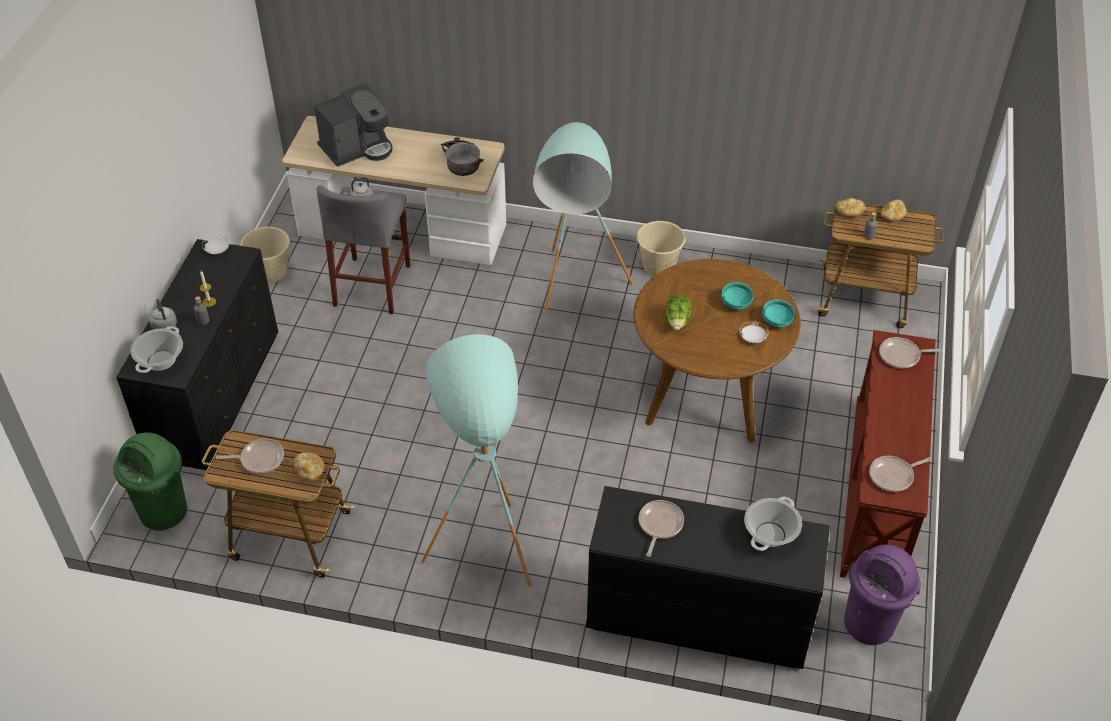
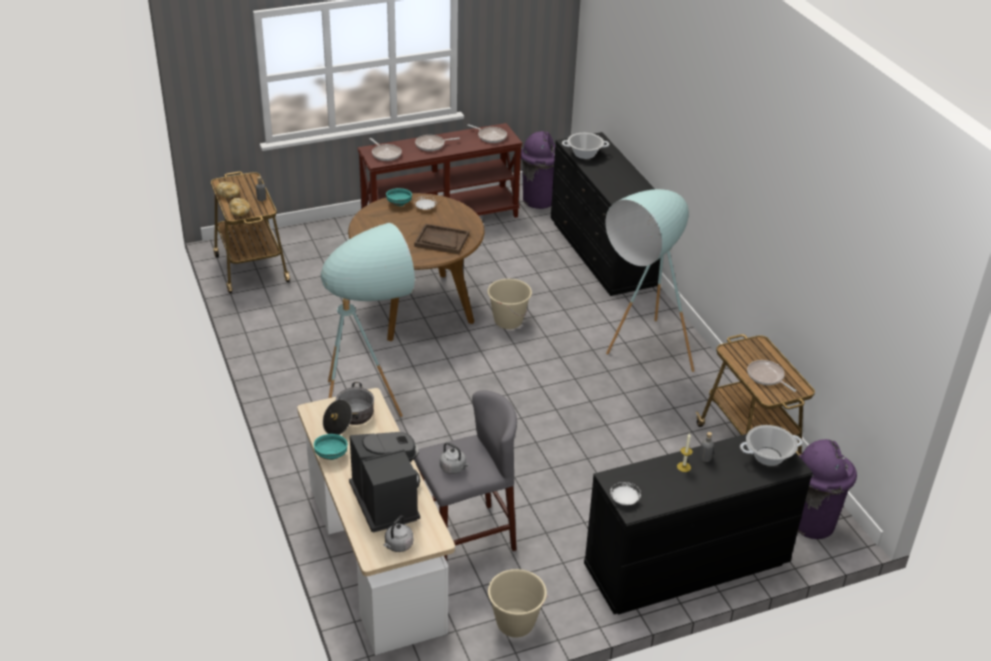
camera: 125 degrees left, 10 degrees down
(164, 324) = (735, 479): grey kettle -> grey kettle (398, 545)
(164, 512) = (812, 522): green trash can -> purple trash can
(310, 471) = (746, 347): bread -> none
(357, 148) = (386, 500): coffee machine -> coffee machine turned 45 degrees clockwise
(658, 266) = (295, 375): beige bucket -> beige bucket (508, 321)
(659, 525) = (623, 187): frying pan -> frying pan (432, 145)
(677, 322) = (441, 240): lettuce -> brown tray
(736, 304) = (398, 223): turquoise bowl -> turquoise bowl (331, 454)

